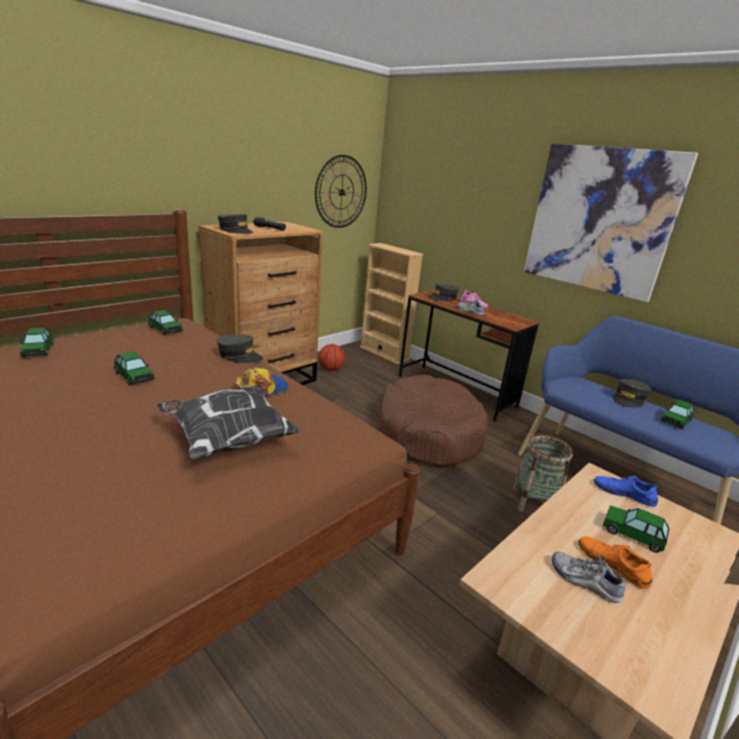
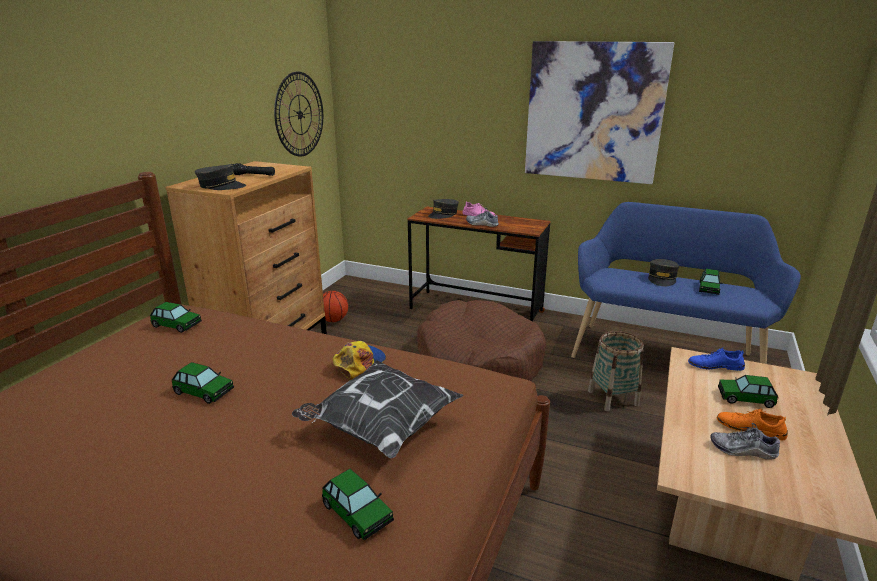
camera: 20 degrees left, 0 degrees up
(38, 350) = (41, 395): toy car -> toy car (357, 513)
(239, 356) = (296, 333): grey cap -> none
(384, 353) = (377, 287): beige bookcase -> none

